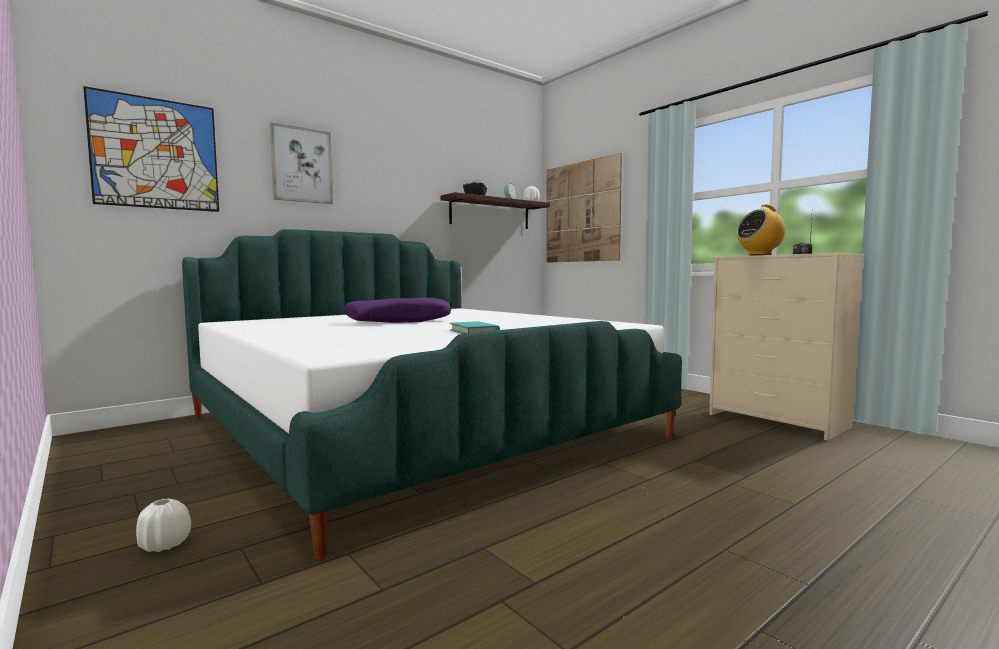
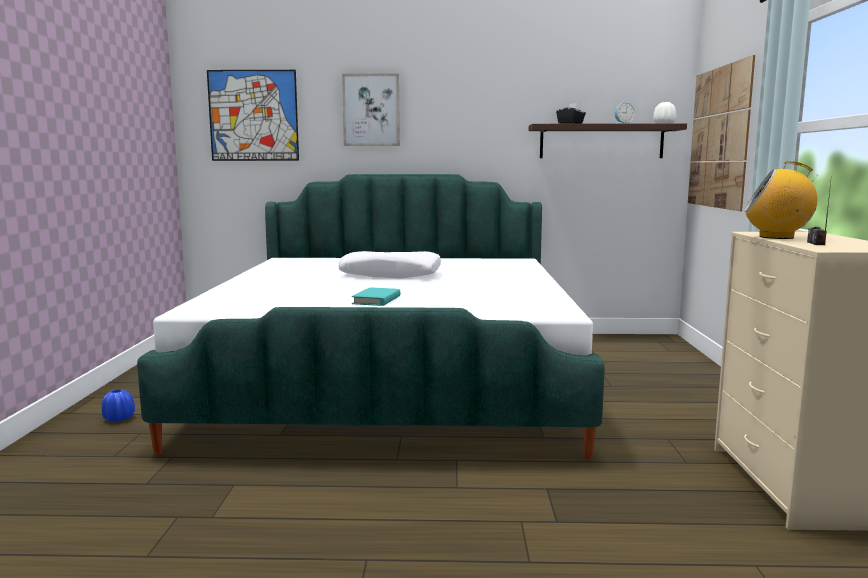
camera: 40 degrees right, 5 degrees up
(165, 545) = (119, 418): white vase -> blue vase
(398, 321) = (390, 274): purple pillow -> white pillow

